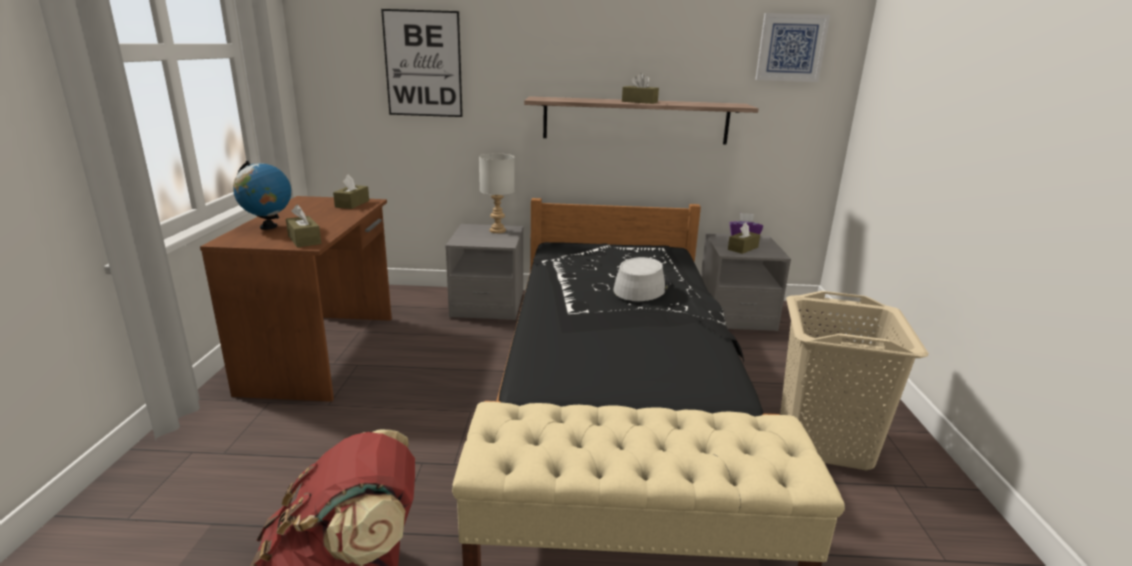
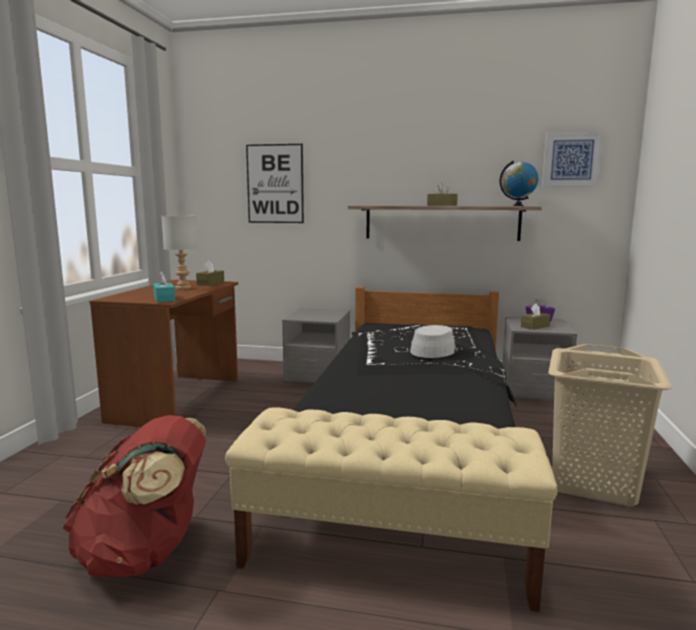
camera: 10 degrees right, 10 degrees down
(268, 227) = (142, 293): globe -> globe (518, 206)
(304, 240) = (164, 299): brown tissue box -> turquoise tissue box
(497, 231) = (327, 312): grey table lamp -> grey table lamp (182, 288)

